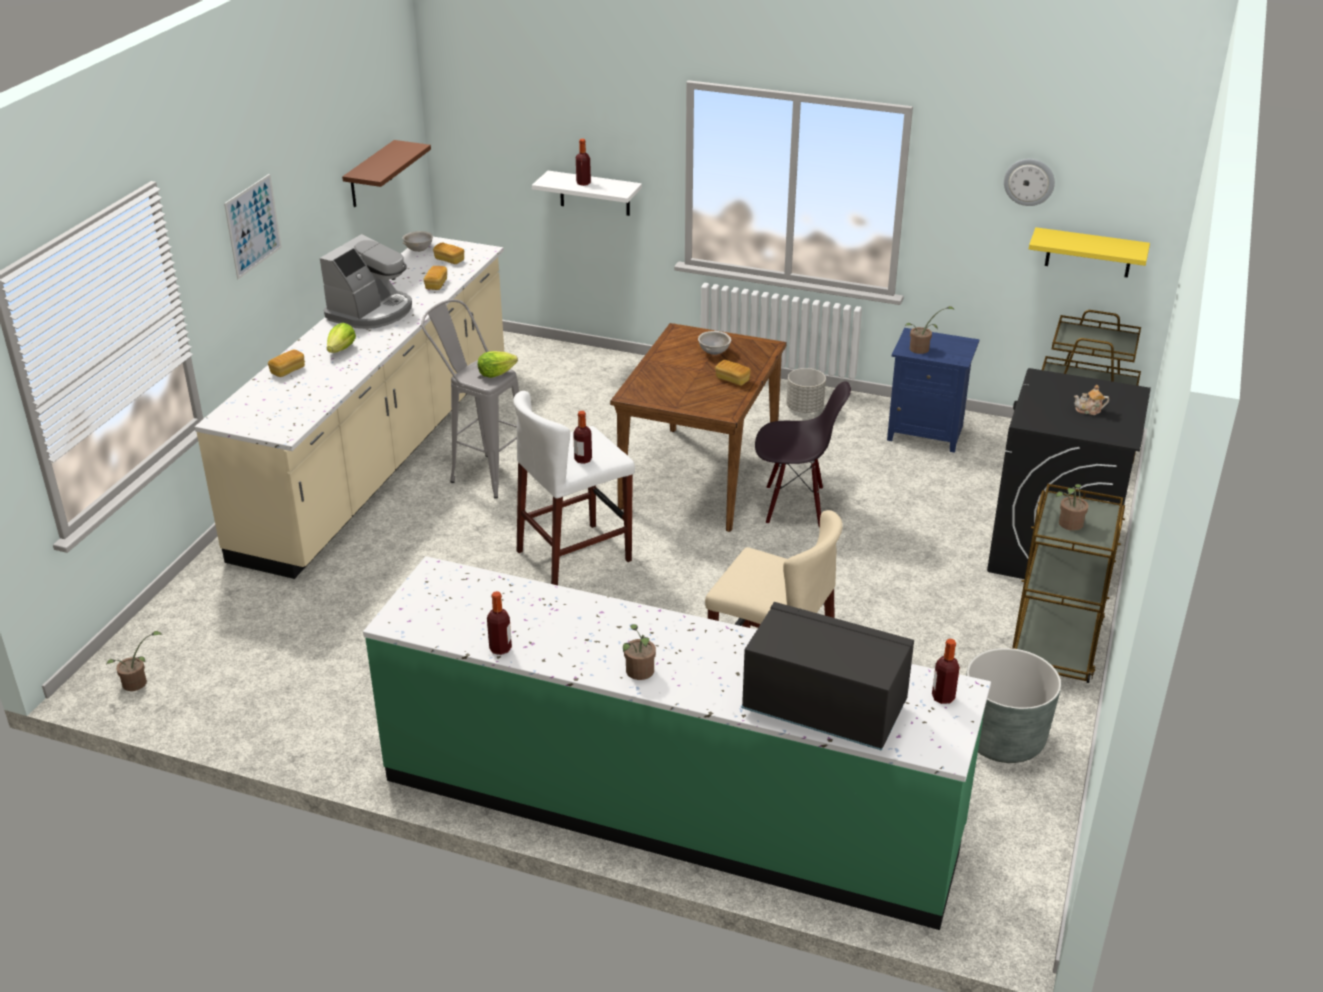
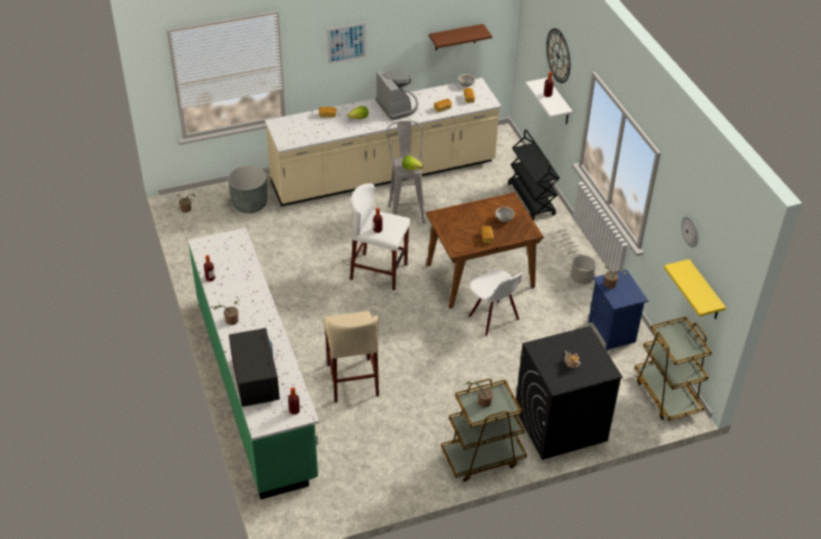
camera: 50 degrees right, 10 degrees up
(371, 312) = (397, 106): coffee machine -> coffee machine turned 105 degrees counterclockwise
(572, 113) = (558, 55): none -> wall clock
(612, 373) = (531, 200): none -> black cart
(795, 506) = (493, 318): black chair -> white chair
(1003, 739) = (394, 468): grey planter -> grey planter (249, 204)

